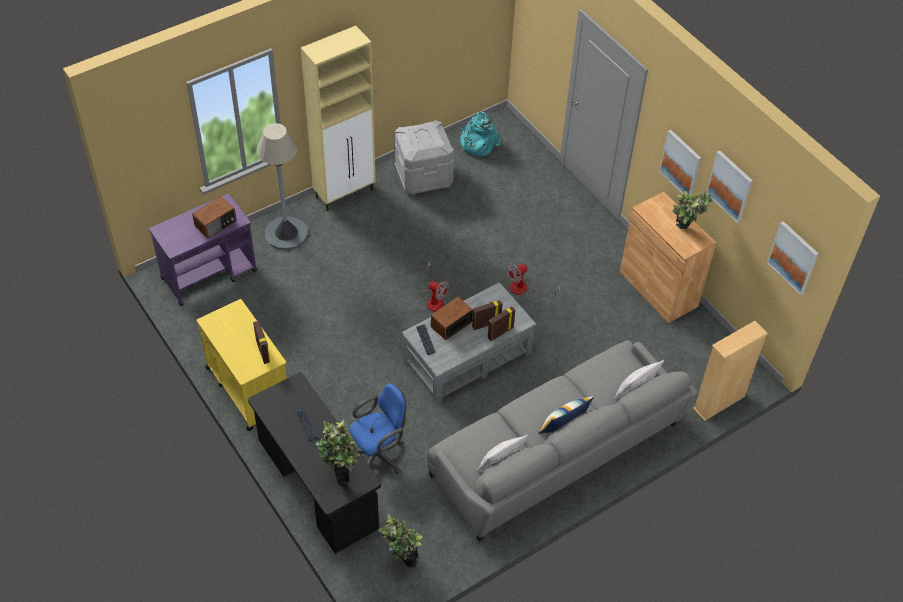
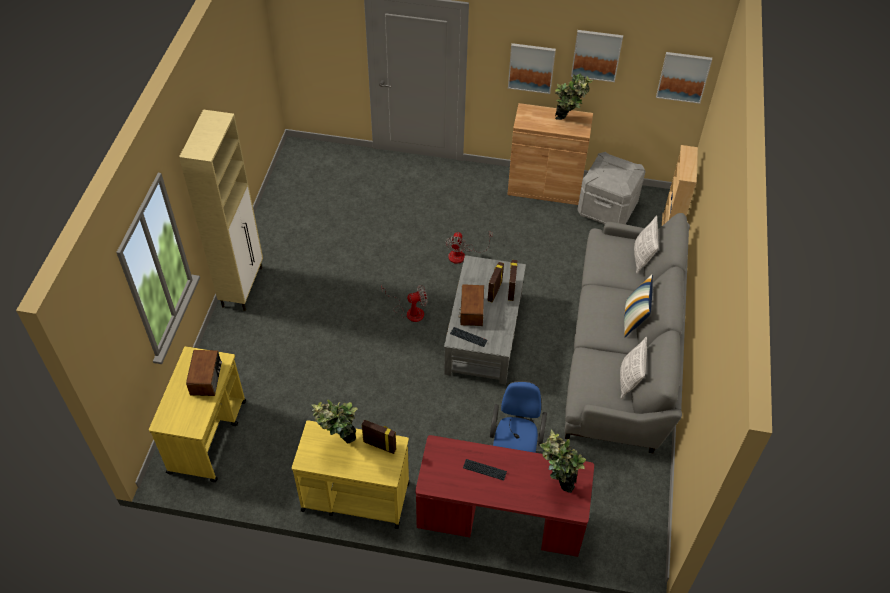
camera: 45 degrees left, 0 degrees up
(209, 274) = (208, 436): purple cart -> yellow cart
(286, 233) = (233, 353): grey floor lamp -> none
(317, 485) = (500, 519): black desk -> red desk
(401, 560) = (623, 516): potted plant -> potted plant (339, 443)
(423, 176) = (287, 229): grey storage box -> grey storage box (606, 209)
(477, 143) = (299, 177): turquoise backpack -> none

